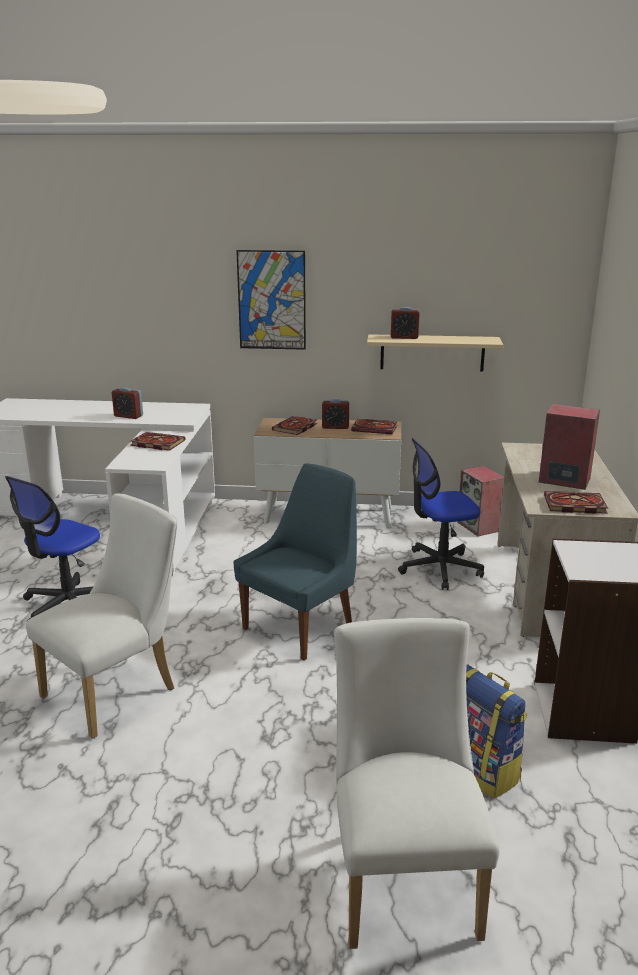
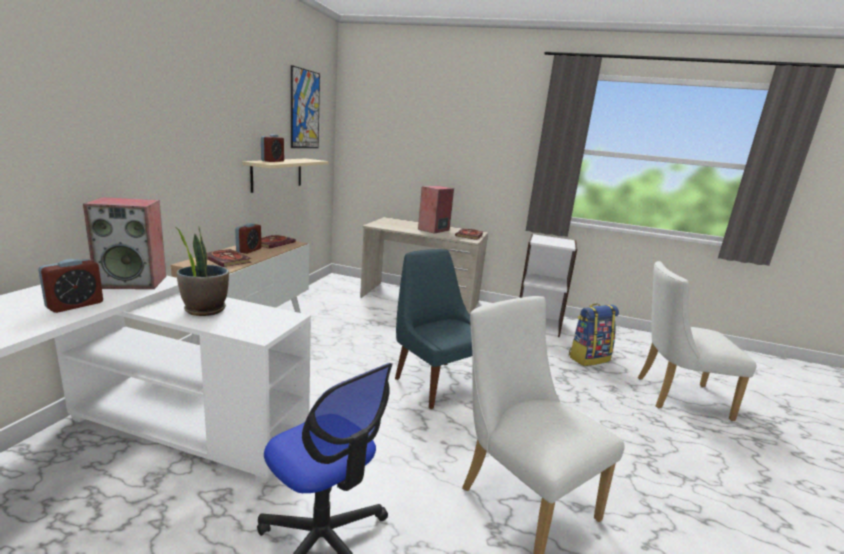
camera: 80 degrees left, 5 degrees down
(156, 443) = (205, 309): book -> potted plant
(271, 300) = (167, 126): picture -> picture (305, 109)
(439, 568) = (378, 319): office chair -> none
(479, 526) = (329, 295): speaker -> speaker (133, 282)

